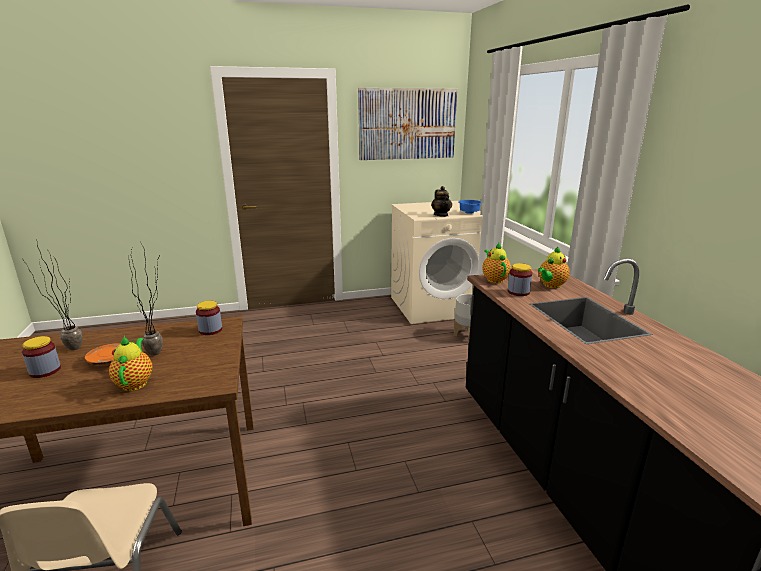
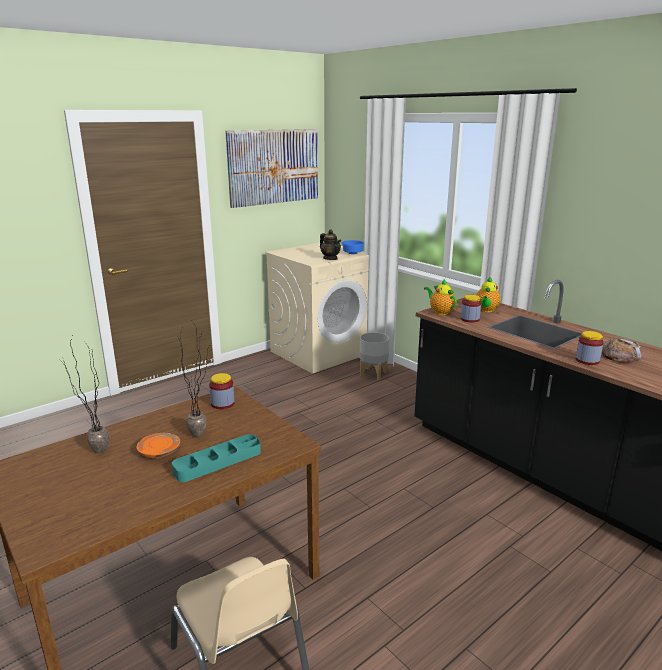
camera: 25 degrees left, 0 degrees up
(45, 371) = (102, 477): jar -> jar (587, 360)
(135, 382) = (218, 462): teapot -> turquoise tray
(673, 372) = (620, 356): none -> bread

